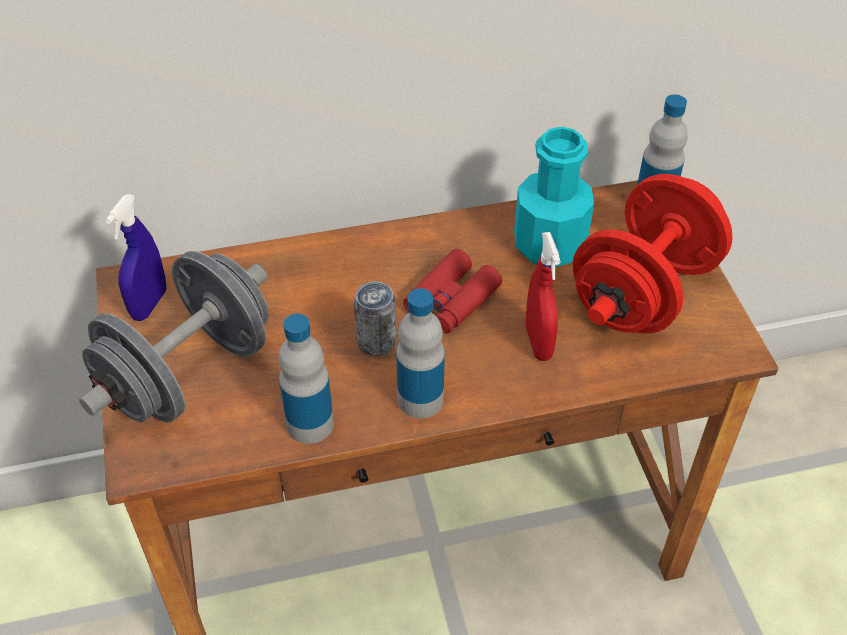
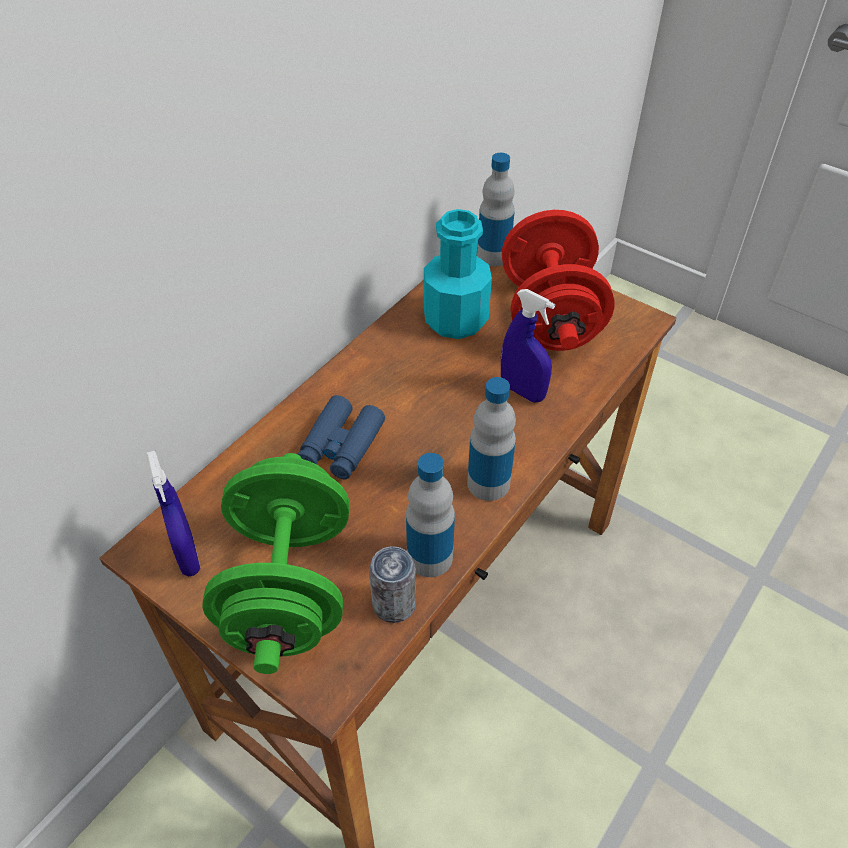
camera: 40 degrees left, 0 degrees up
(188, 374) = (288, 587): grey dumbbell -> green dumbbell
(338, 293) = (341, 445): none -> blue binoculars
(376, 342) = (411, 463): can -> can (394, 604)
(451, 300) = (431, 398): red binoculars -> none
(538, 342) = (522, 391): red spray bottle -> blue spray bottle

